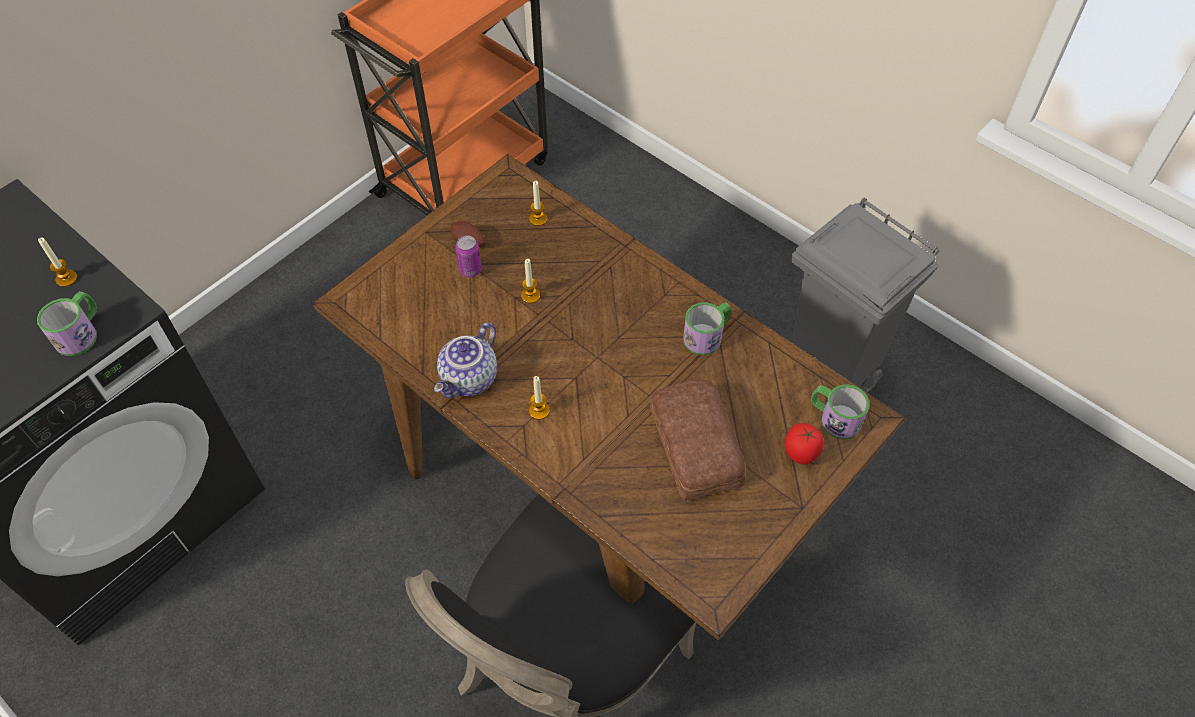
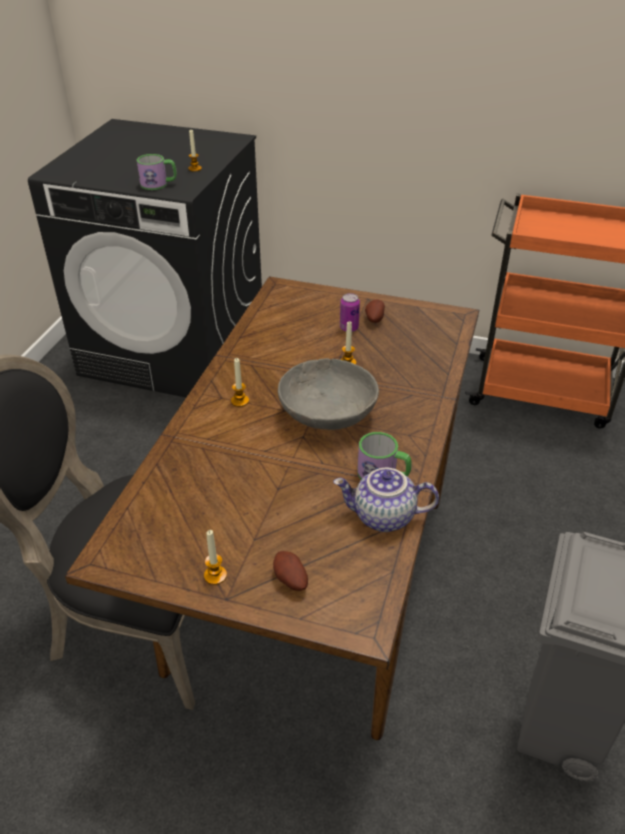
camera: 65 degrees right, 15 degrees down
(470, 379) = (248, 359): teapot -> teapot (383, 517)
(538, 219) = (427, 343): candle -> candle (215, 575)
(601, 344) = (327, 413): none -> grey bowl
(694, 447) = (254, 501): bread -> none
(801, 453) = (290, 580): tomato -> potato
(834, 418) = (348, 596): mug -> none

